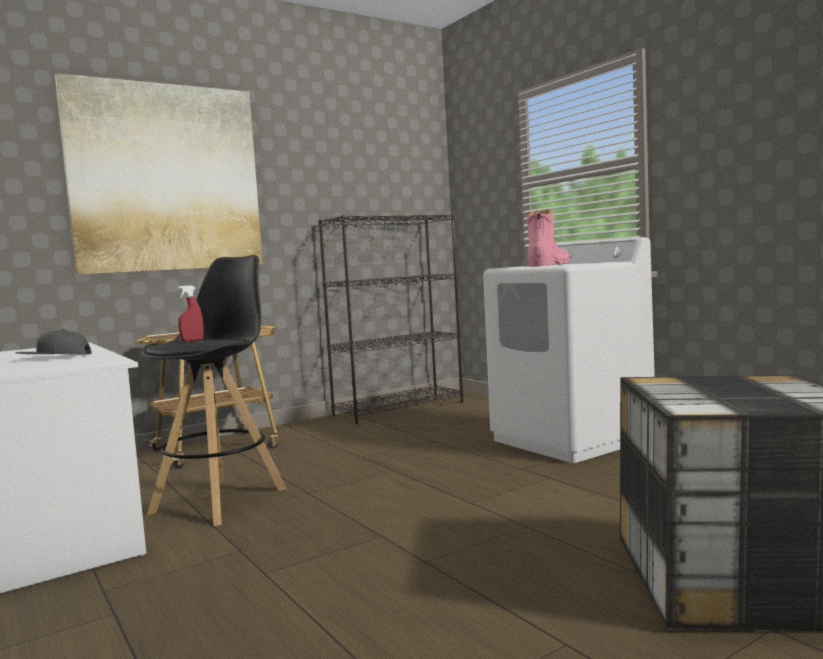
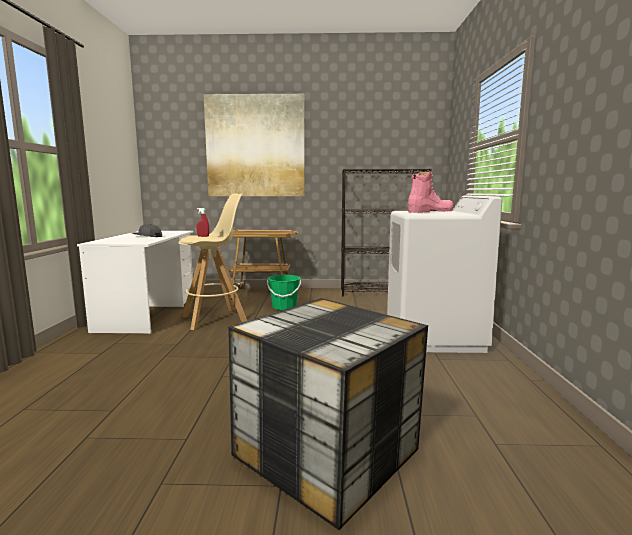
camera: 35 degrees right, 5 degrees up
(221, 500) = (215, 319): black stool -> beige stool
(302, 456) = (284, 307): none -> green bucket

